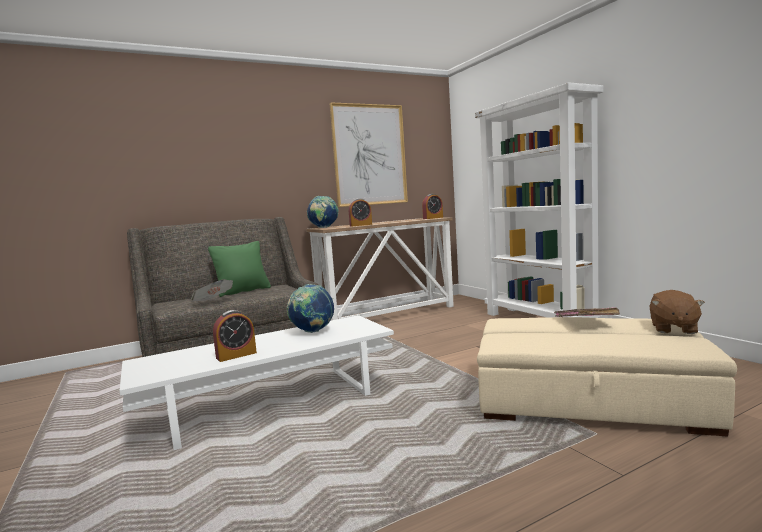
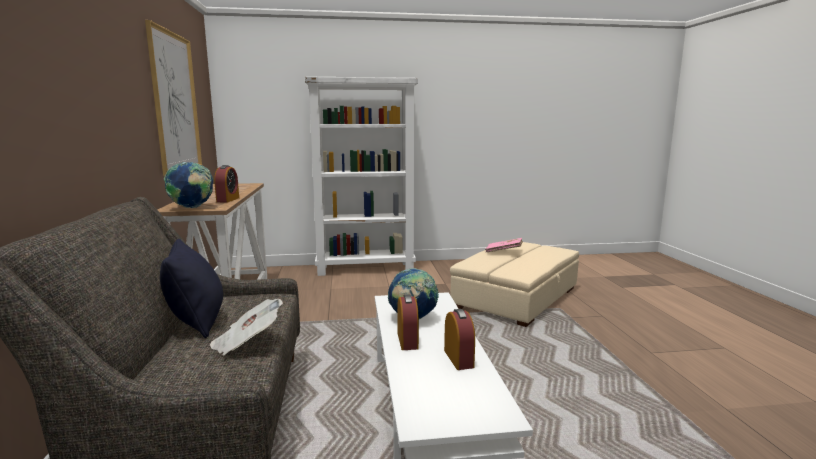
camera: 70 degrees left, 5 degrees up
(243, 291) = (197, 322): green pillow -> black pillow
(433, 218) = (244, 185): alarm clock -> alarm clock (407, 340)
(673, 329) = (529, 244): brown plush toy -> none

